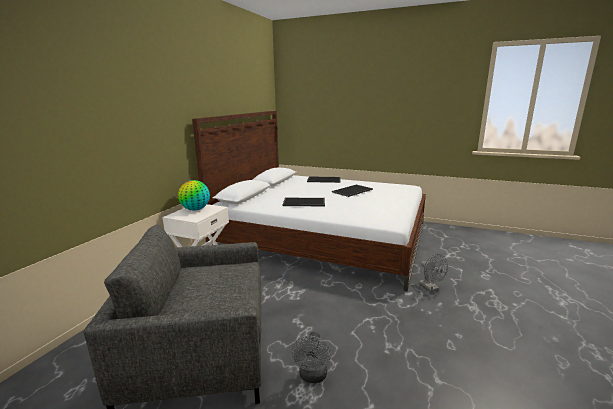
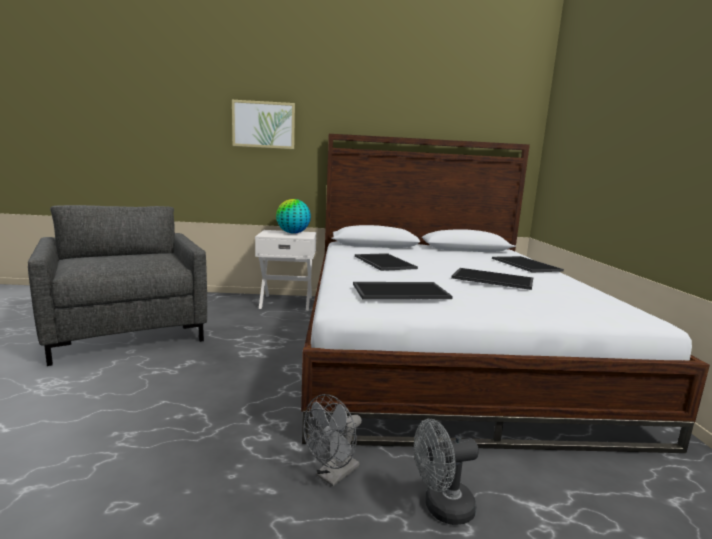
camera: 65 degrees right, 5 degrees down
(143, 117) = (263, 125): none -> picture
(312, 377) = (76, 386): grey fan -> grey fan (441, 508)
(373, 208) = (401, 291): none -> tray

